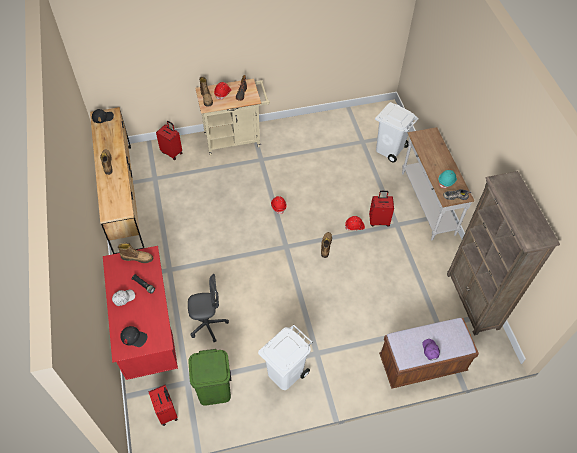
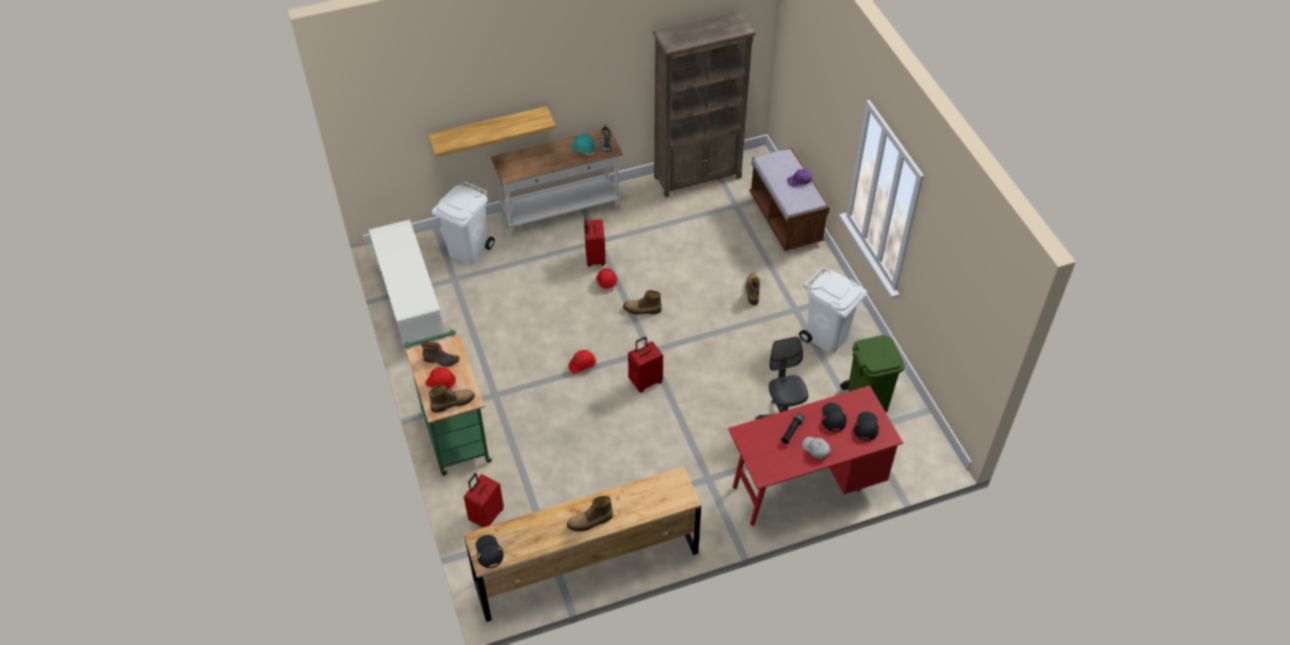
camera: 95 degrees left, 5 degrees down
(137, 257) = (752, 446): boot -> boot (752, 291)
(148, 315) = (833, 418): none -> black cap
(167, 412) = (905, 444): red suitcase -> red suitcase (645, 381)
(236, 139) = (454, 432): beige cart -> green cart
(340, 120) = (411, 306): none -> white shoe rack
(444, 109) = (488, 129): none -> shelf

